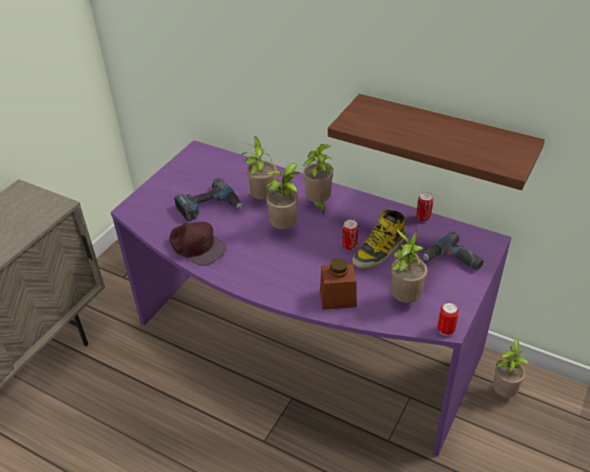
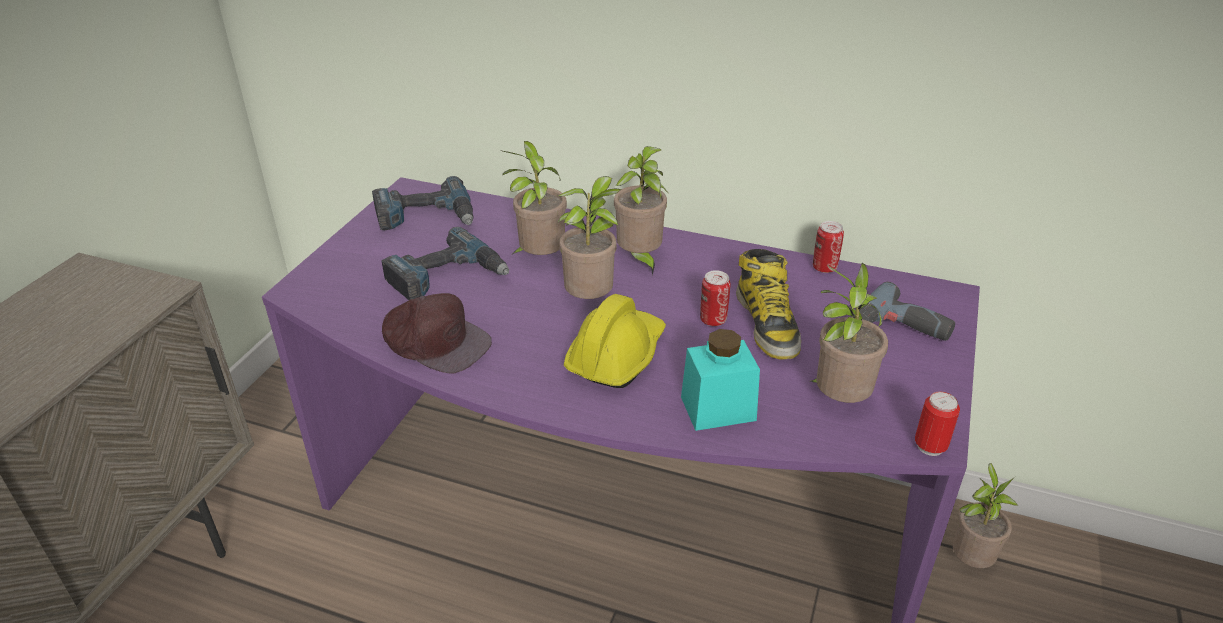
camera: 10 degrees left, 5 degrees down
(203, 168) = (425, 217): none -> power drill
(291, 263) = (616, 356): none -> yellow hard hat
(338, 298) = (718, 408): brown jar -> turquoise jar
(379, 250) = (767, 324): boot -> boot turned 45 degrees counterclockwise
(443, 140) = (859, 125): shelf -> none

